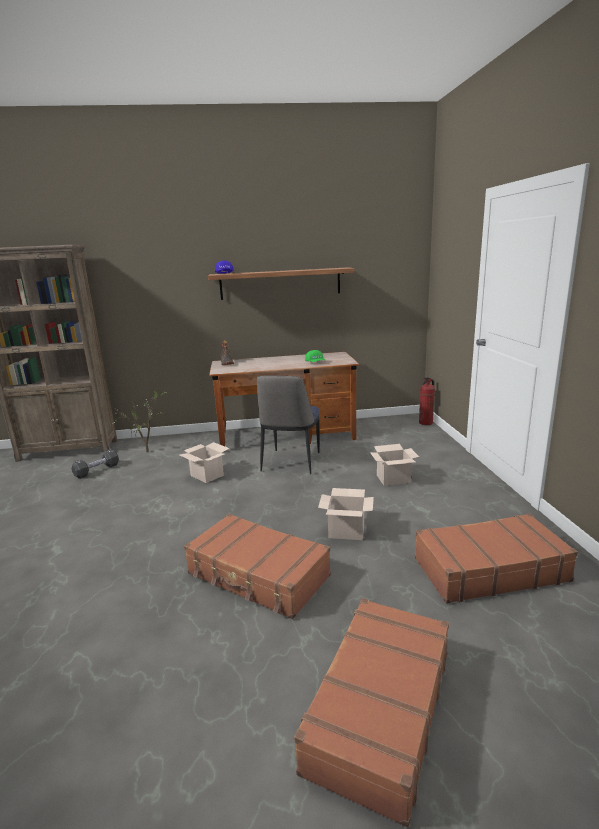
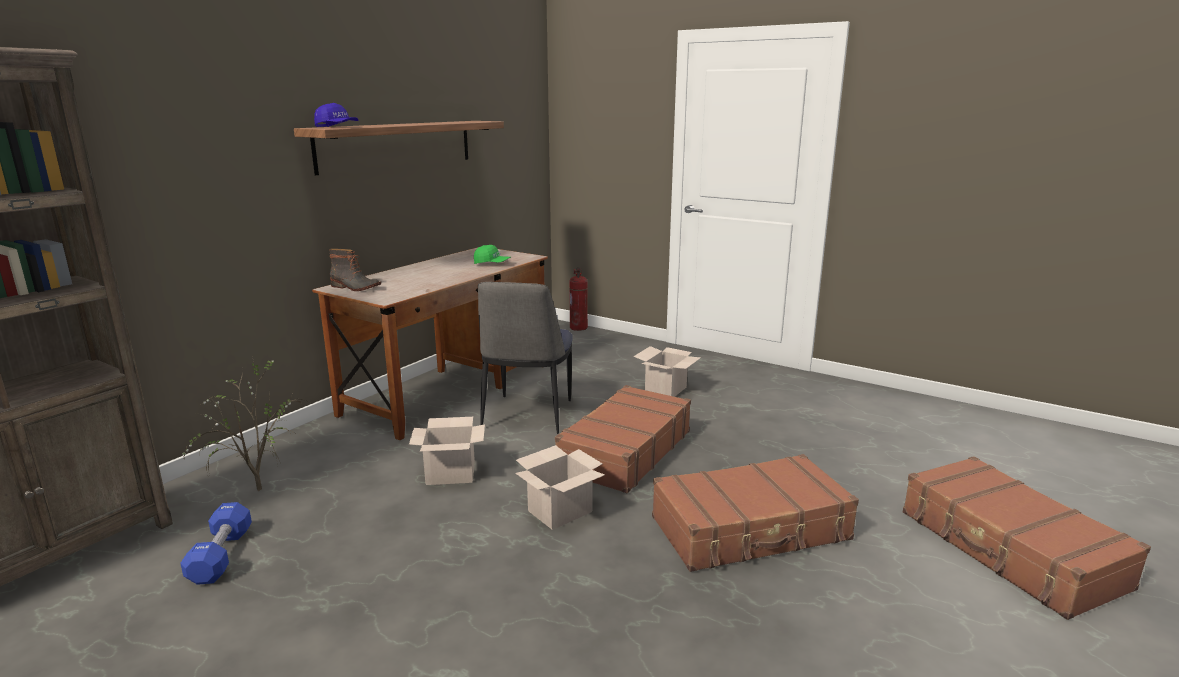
camera: 50 degrees left, 0 degrees up
(97, 470) = (221, 556): black dumbbell -> blue dumbbell
(290, 462) = (527, 416): chair -> chair turned 45 degrees clockwise
(347, 531) = (730, 450): cardboard box -> cardboard box (560, 510)
(488, 569) = (869, 426): brown suitcase -> brown suitcase (624, 451)

